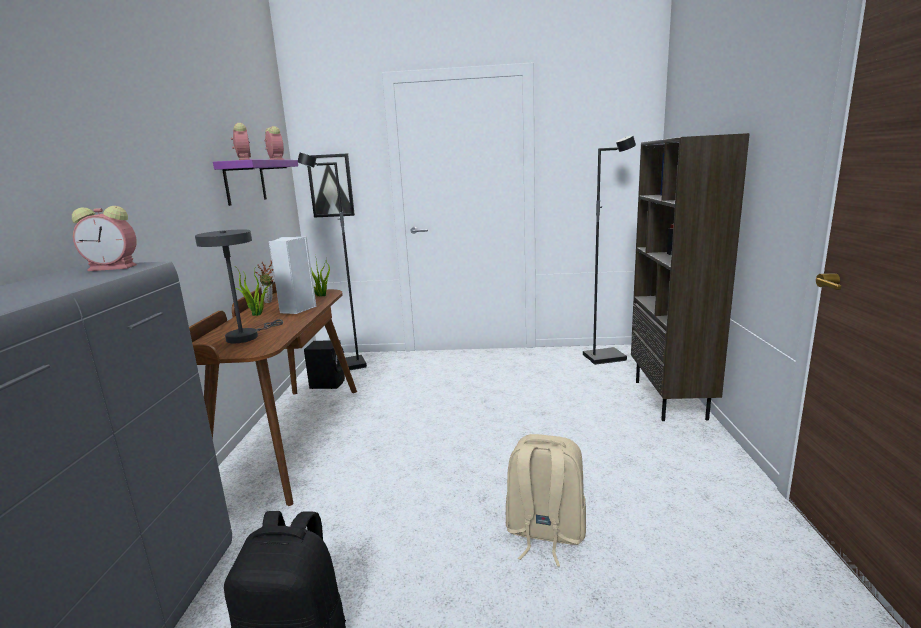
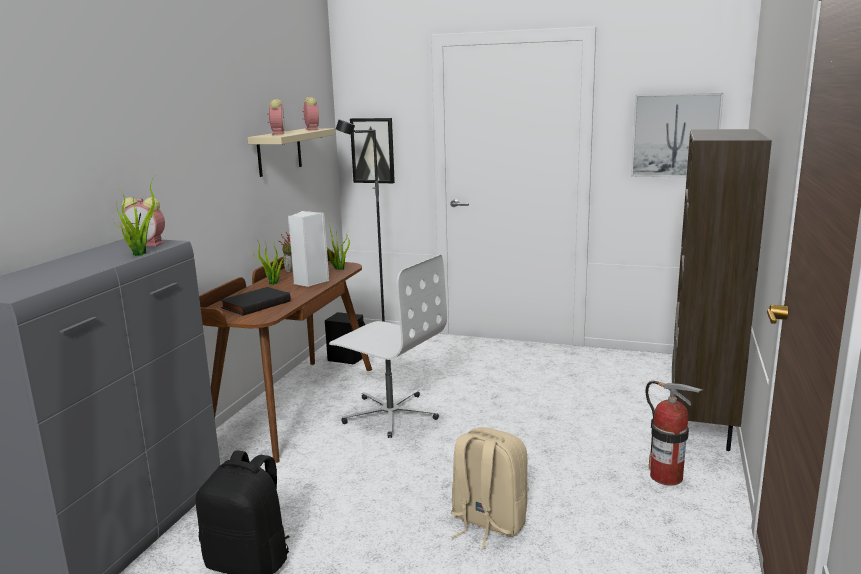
camera: 15 degrees right, 0 degrees up
(106, 277) = (139, 254): none -> potted plant
(245, 182) = (279, 152): purple shelf -> beige shelf
(246, 336) = (255, 304): grey table lamp -> black book
(393, 432) = (390, 414): none -> white office chair
(604, 158) = (675, 135): none -> picture
(604, 357) = (656, 368): black floor lamp -> none
(675, 453) = (666, 477): none -> fire extinguisher

